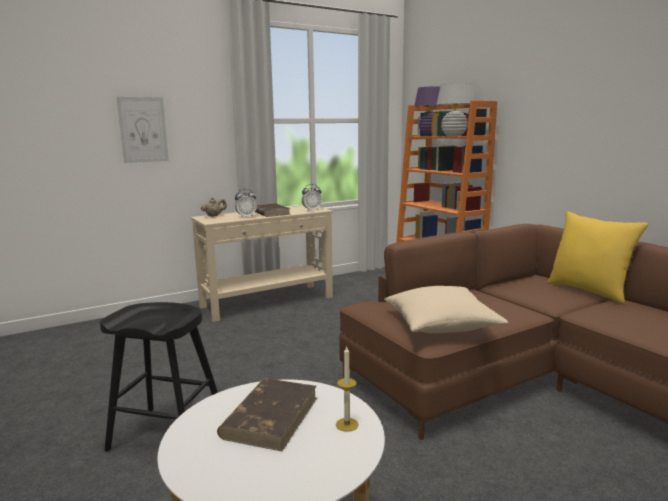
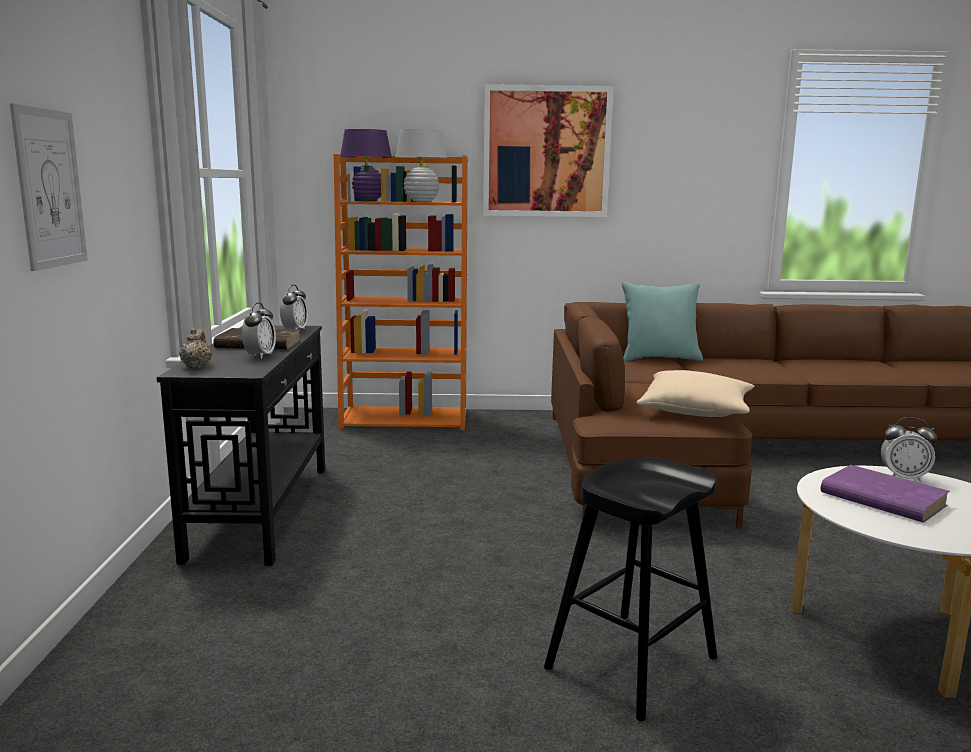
camera: 60 degrees left, 0 degrees up
(268, 302) = (263, 510): beige console table -> black console table
(271, 416) = (881, 499): brown book -> purple book
(347, 424) = (903, 478): candle -> alarm clock
(557, 92) = (546, 152): none -> picture
(589, 291) = (659, 359): yellow pillow -> turquoise pillow

